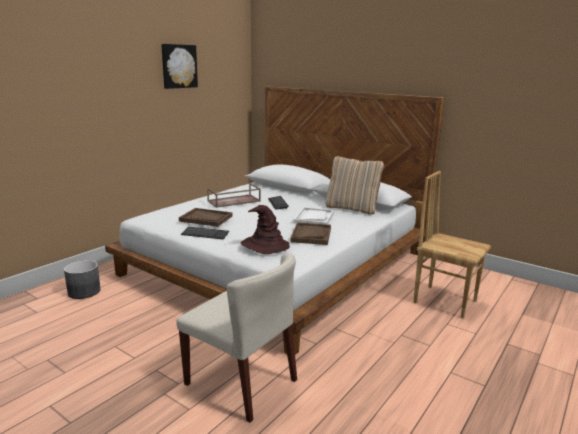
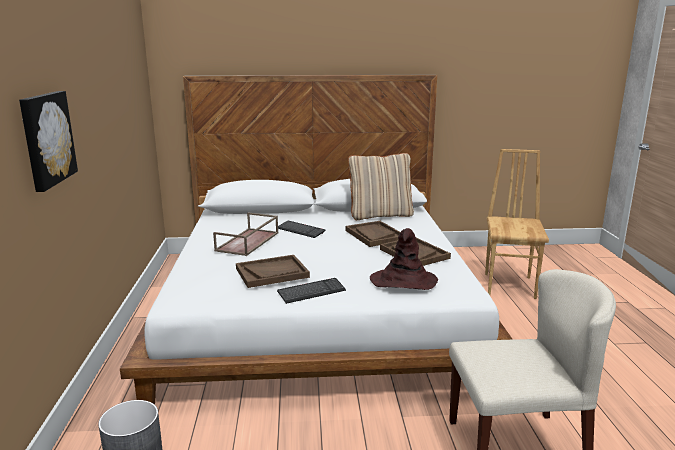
camera: 40 degrees left, 0 degrees up
(178, 66) = (100, 51): picture -> picture (46, 139)
(314, 218) = (374, 235): white tray -> brown tray
(444, 301) = (510, 285): brown chair -> brown chair turned 105 degrees clockwise

